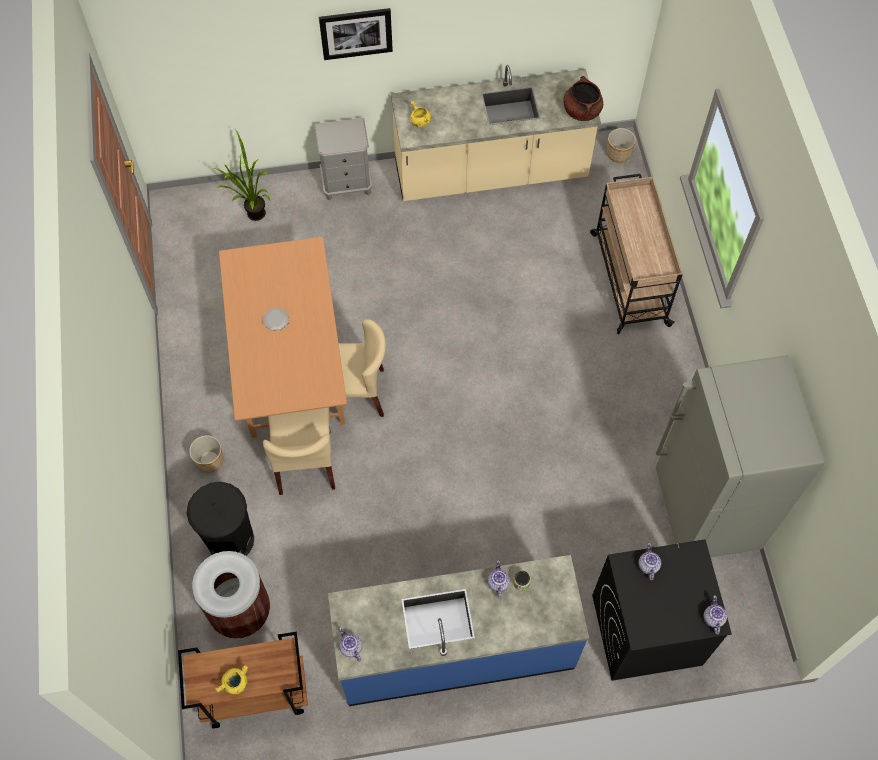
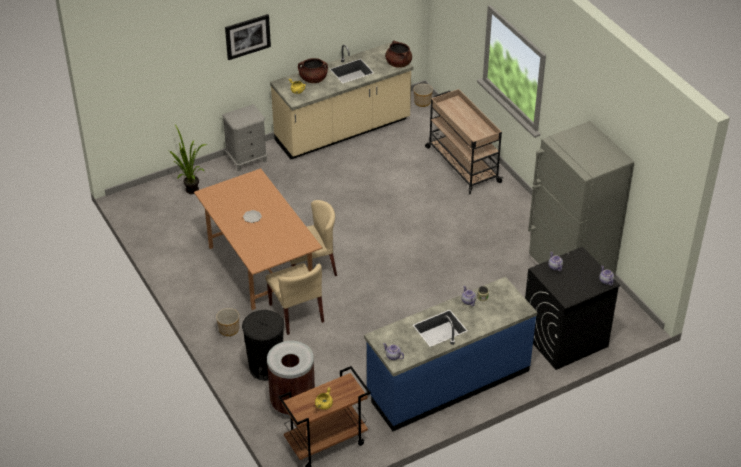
camera: 20 degrees left, 20 degrees down
(451, 106) = (313, 79): none -> brown cooking pot

